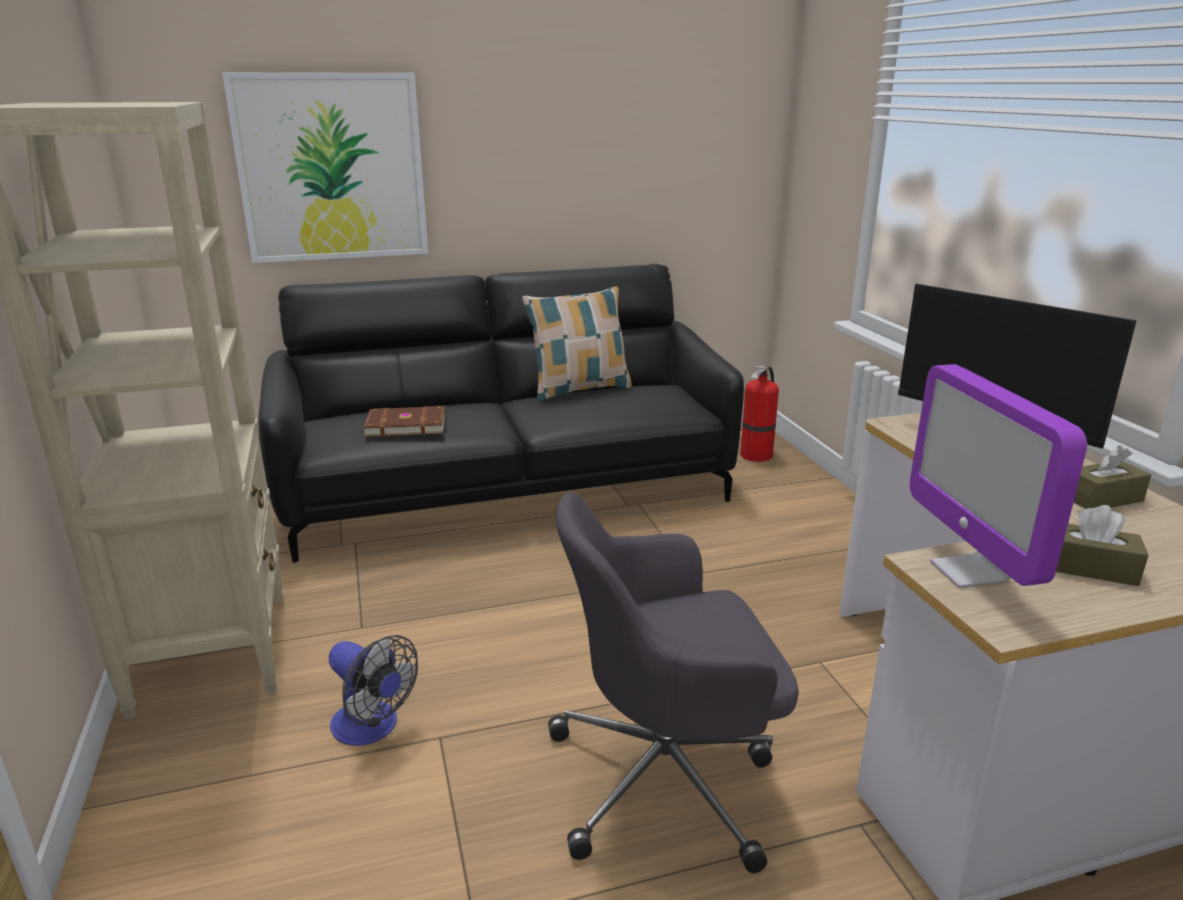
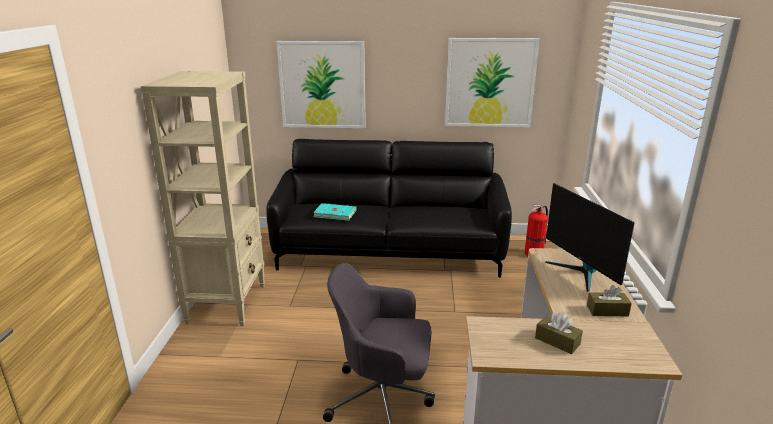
camera: 20 degrees right, 0 degrees up
(372, 728) = (273, 349): fan -> none
(405, 425) = (335, 213): brown book -> turquoise book
(579, 389) = (430, 205): pillow -> none
(654, 152) = (490, 83): none -> picture
(969, 572) = (496, 331): monitor -> none

